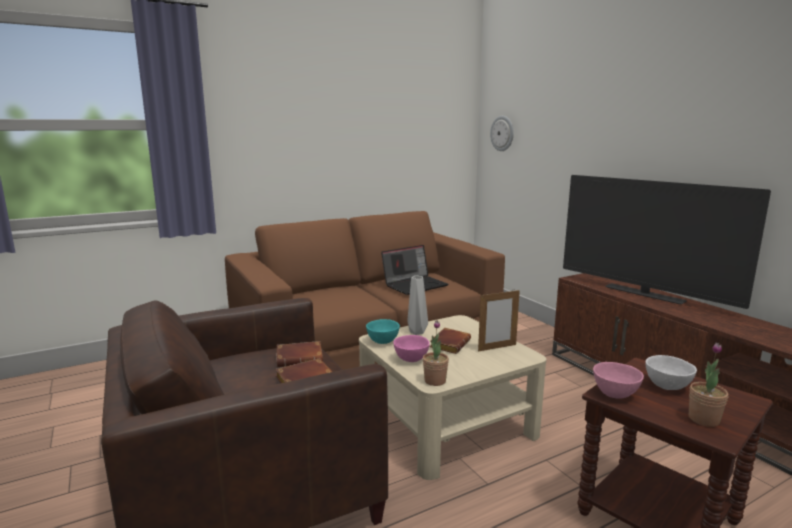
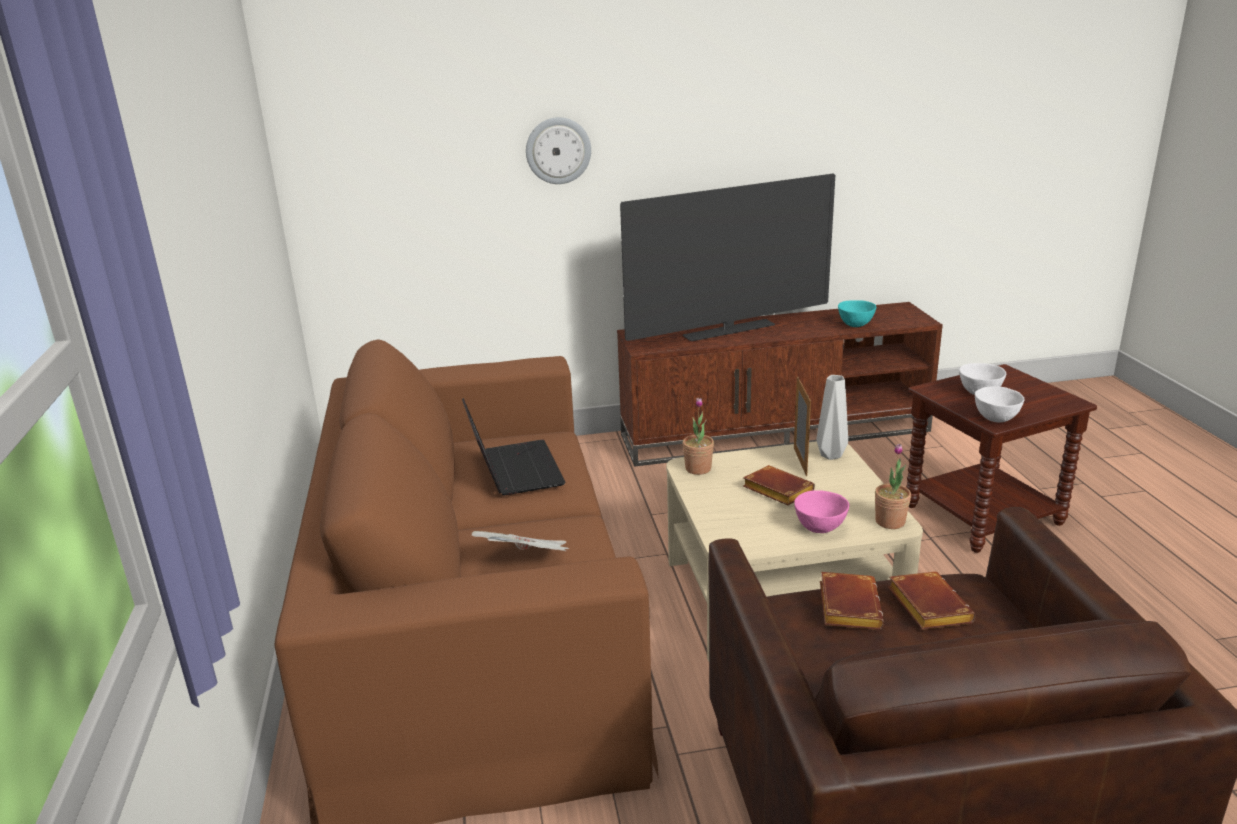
camera: 70 degrees left, 10 degrees up
(332, 299) = (527, 562): none -> newspaper
(383, 342) = (747, 541): turquoise bowl -> turquoise bowl (856, 325)
(416, 332) = (721, 508): grey vase -> grey vase (831, 456)
(502, 133) = (353, 147): wall clock -> wall clock (558, 150)
(616, 394) = (996, 418): pink bowl -> white bowl
(703, 419) = (1042, 398): potted plant -> potted plant (698, 469)

